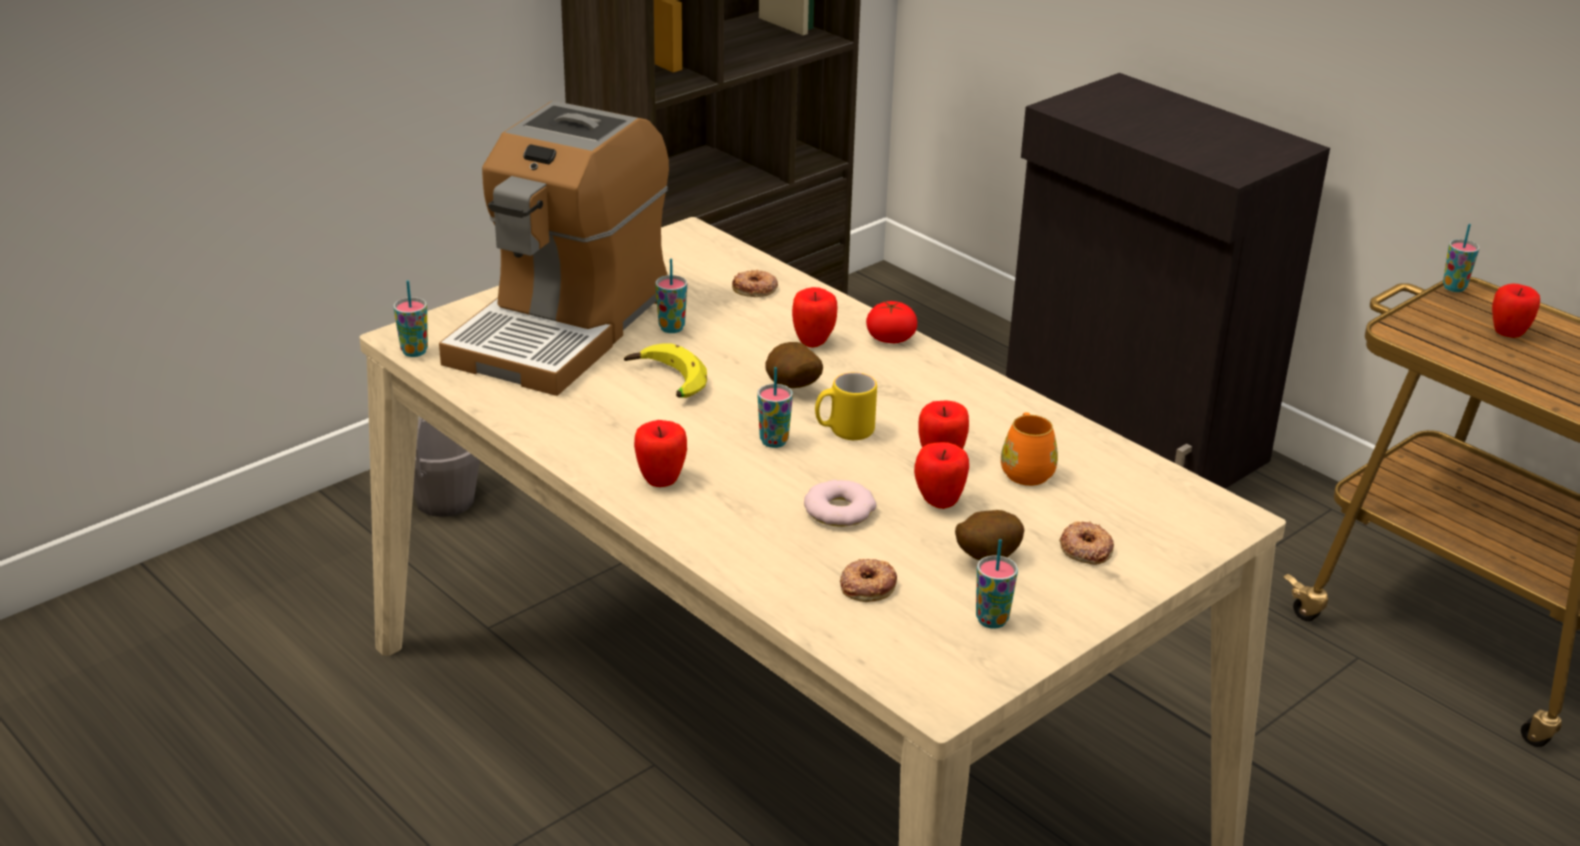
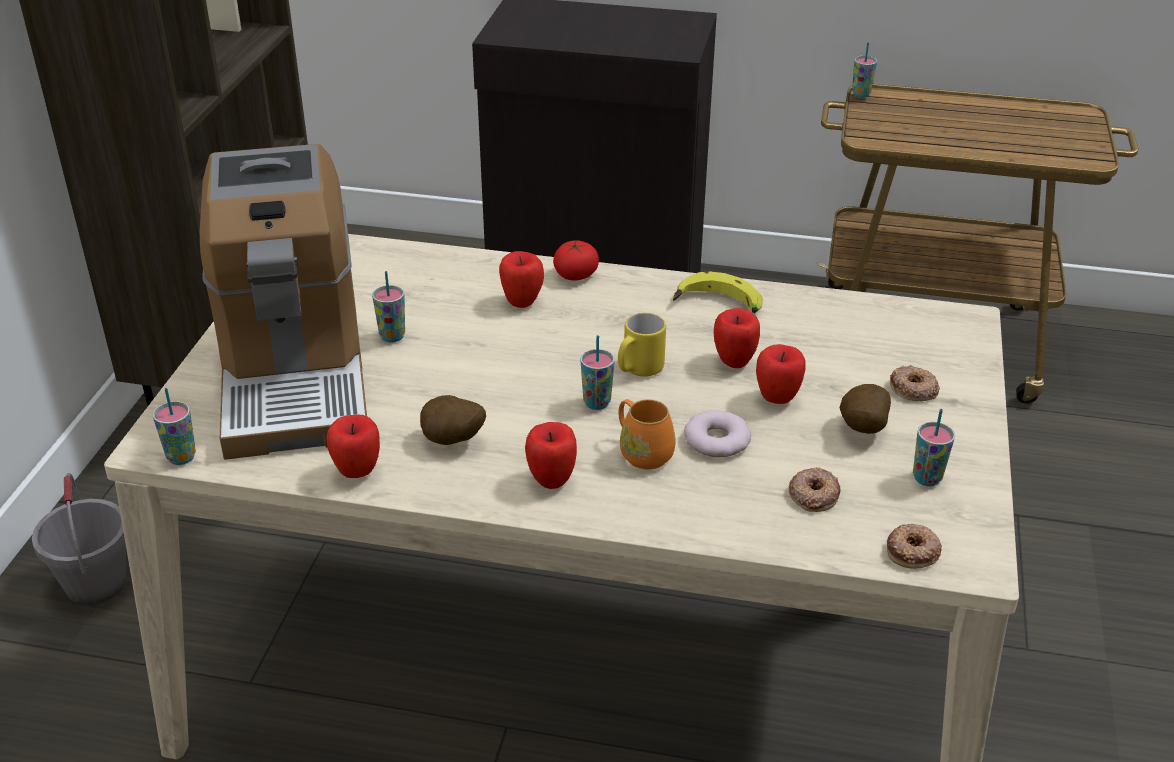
camera: 35 degrees left, 5 degrees up
(666, 382) = (447, 388): banana -> banana (717, 306)
(755, 289) = (419, 273): donut -> donut (913, 551)
(792, 388) = (554, 349): potato -> potato (452, 442)
(1026, 470) = (800, 343): orange mug -> orange mug (642, 452)
(1507, 334) = (926, 117): apple -> apple (357, 472)

